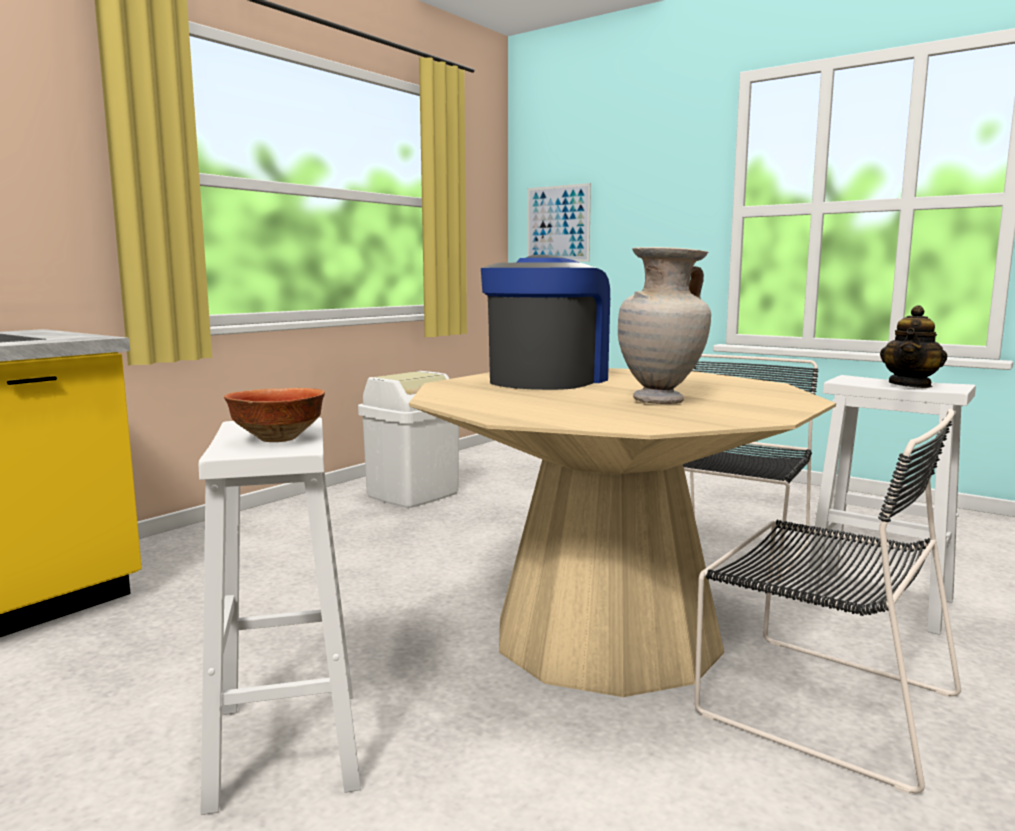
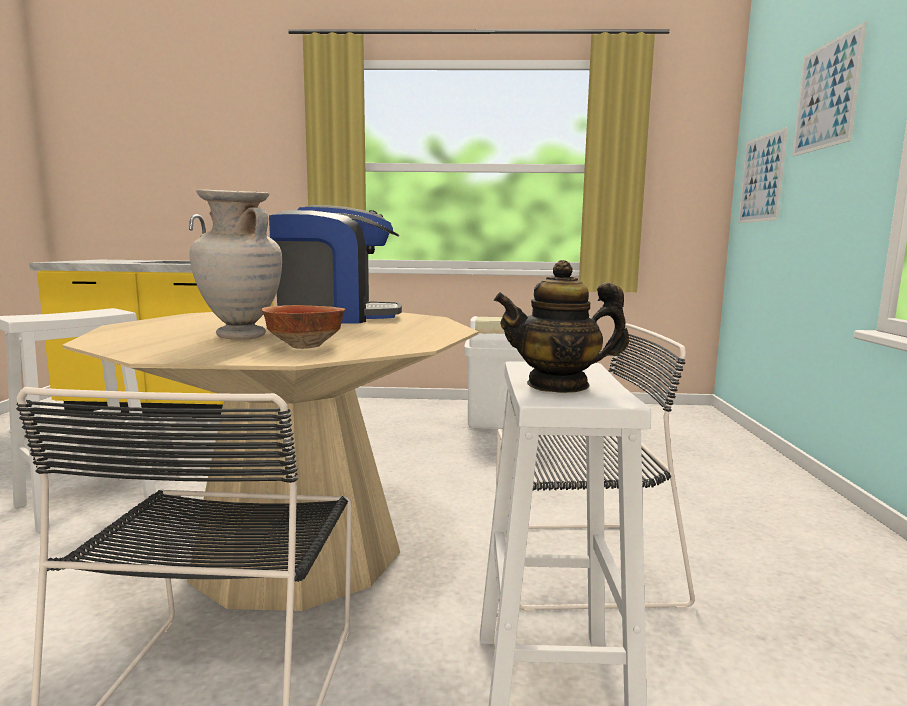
camera: 55 degrees right, 0 degrees up
(276, 438) = (58, 315): bowl -> bowl (304, 346)
(639, 165) = (826, 95): none -> picture

